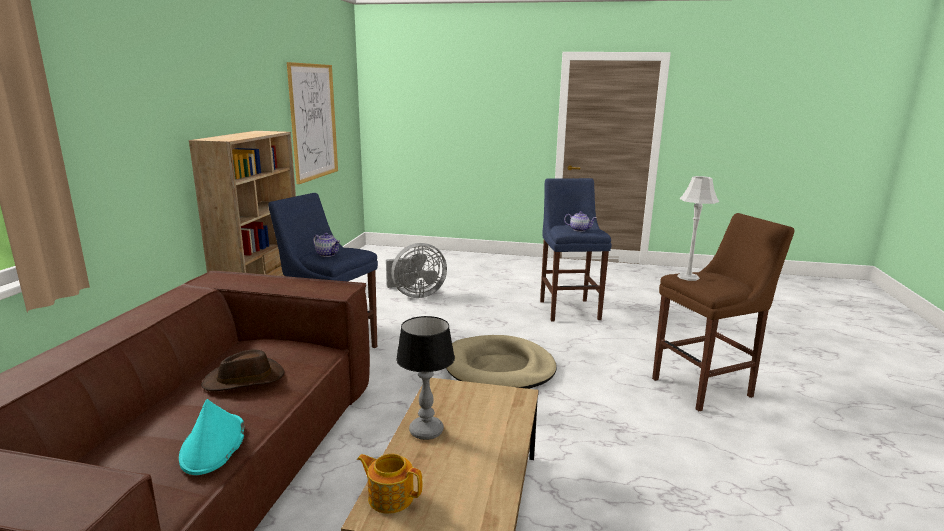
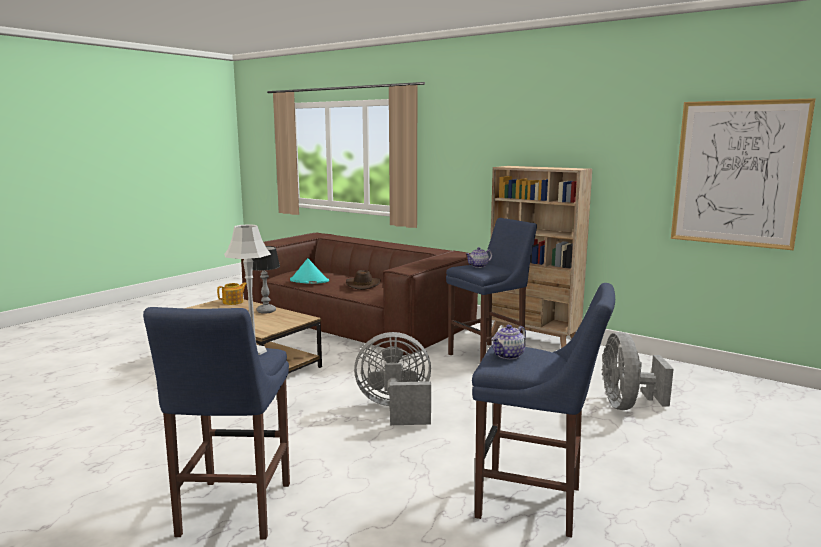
camera: 115 degrees right, 5 degrees down
(499, 368) = (396, 409): beige dog bed -> grey fan
(706, 387) = (232, 512): brown stool -> blue stool

